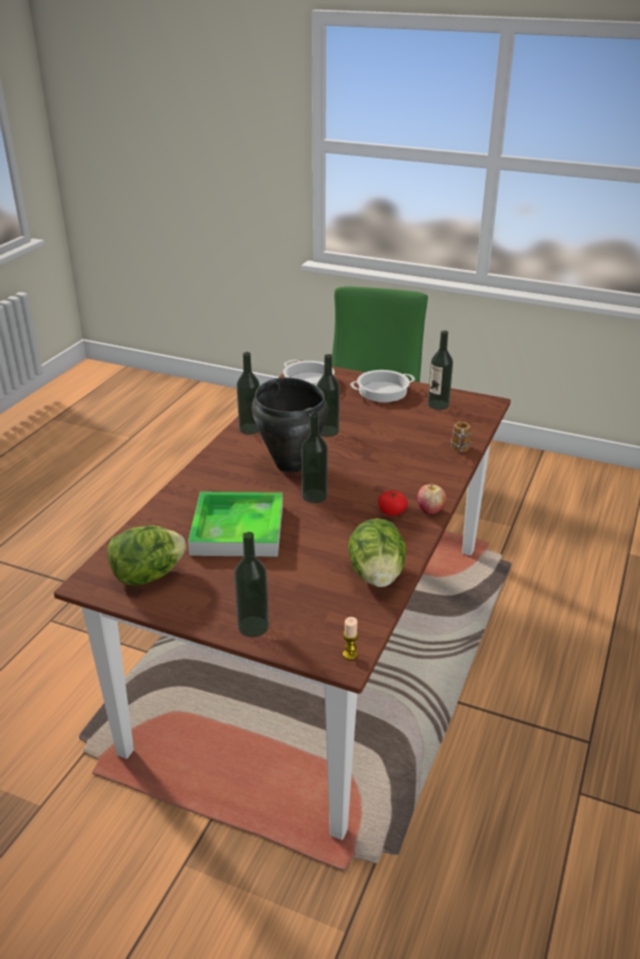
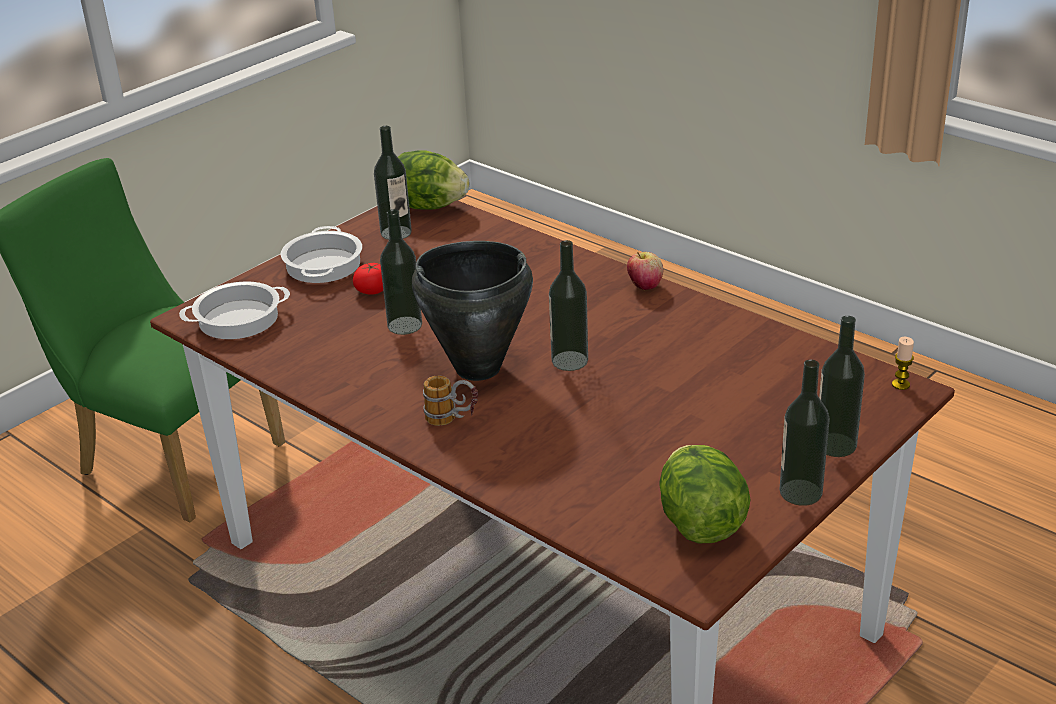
camera: 70 degrees left, 0 degrees up
(238, 529) = (621, 433): tray -> none
(250, 429) = (348, 390): bottle -> bottle (800, 492)
(376, 575) = (762, 344): lettuce -> lettuce (429, 206)
(392, 511) = (634, 311): tomato -> tomato (372, 290)
(460, 452) = (525, 242): mug -> mug (453, 420)

